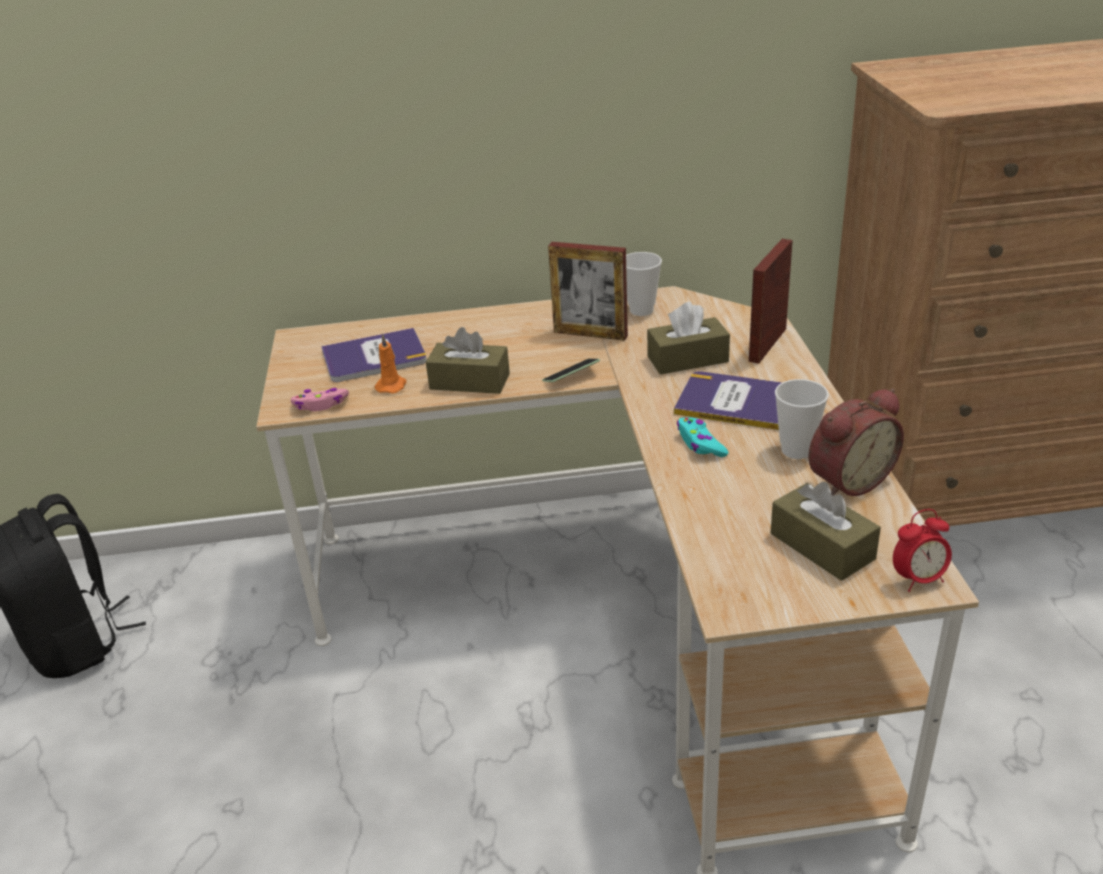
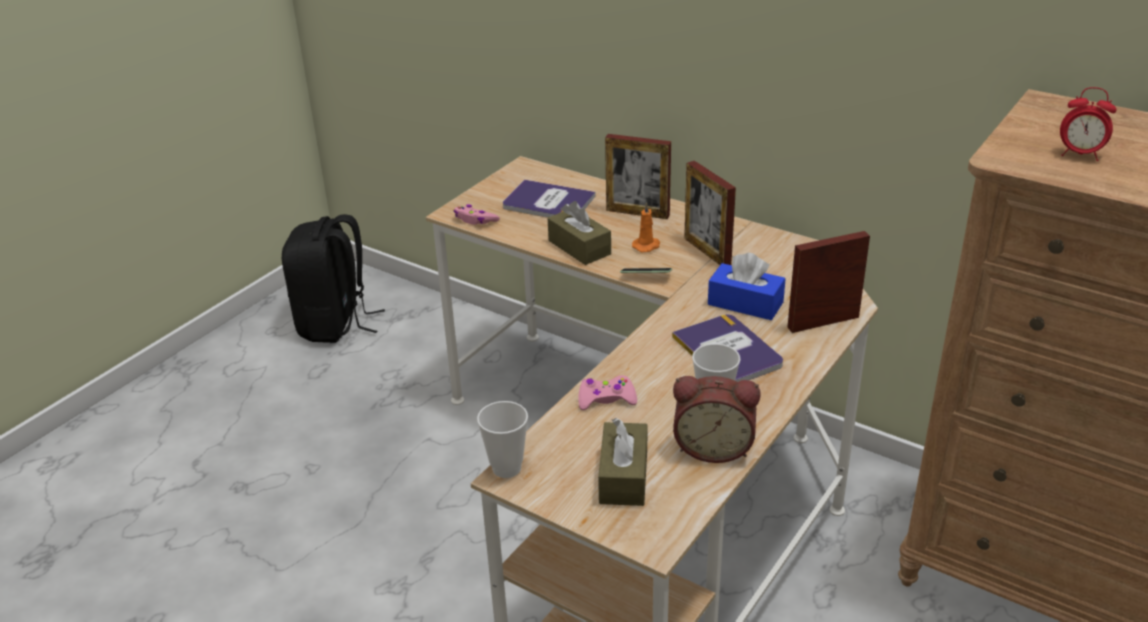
camera: 40 degrees right, 0 degrees up
(392, 385) = (531, 227): orange candle -> orange candle (647, 246)
(477, 330) = (637, 213): none -> picture frame
(641, 310) = (771, 250): cup -> cup (506, 468)
(687, 359) = (745, 303): brown tissue box -> blue tissue box
(700, 444) = (656, 366): turquoise game controller -> none
(703, 493) = (606, 399): none -> pink game controller
(918, 579) = (649, 535): alarm clock -> alarm clock (1080, 155)

